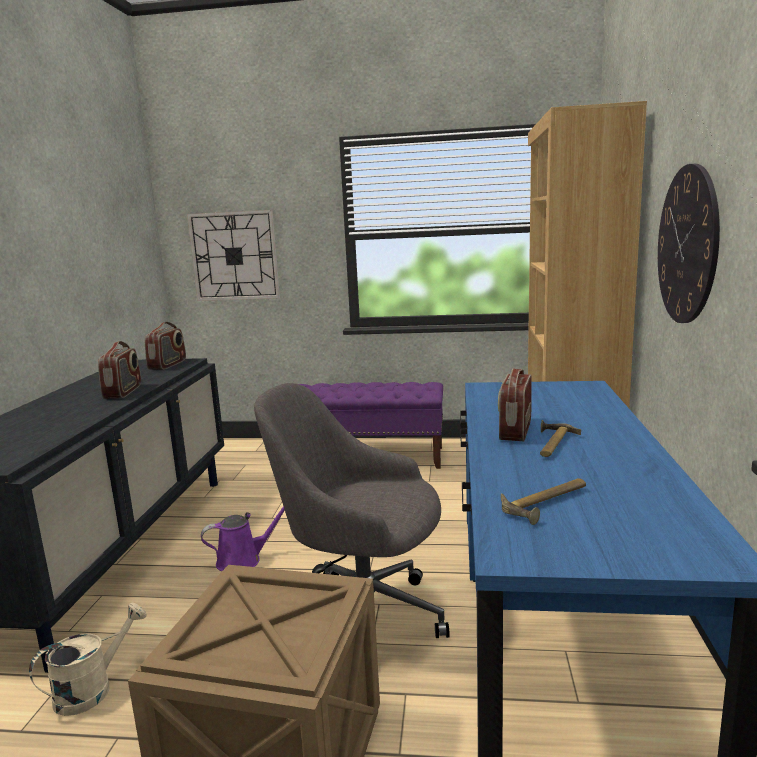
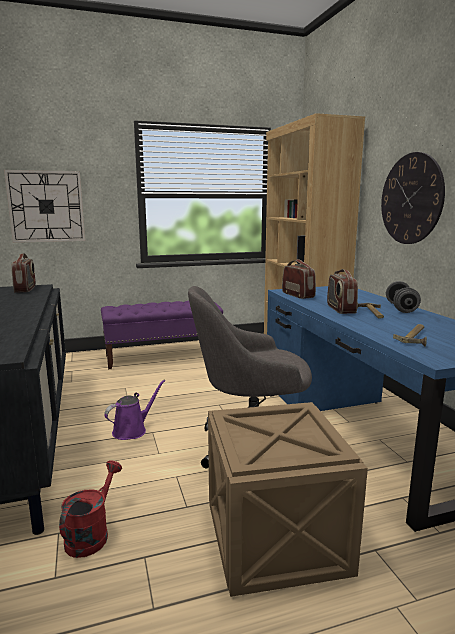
camera: 25 degrees left, 0 degrees up
(93, 689) = (91, 534): beige watering can -> red watering can
(123, 392) = (20, 307): radio -> radio (298, 295)
(622, 438) = (401, 308): none -> grey dumbbell

